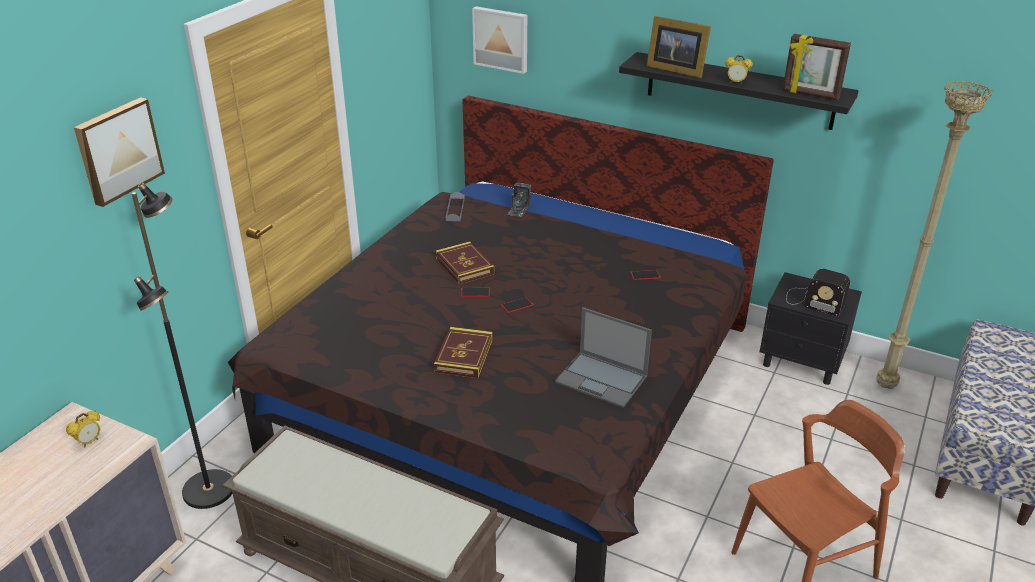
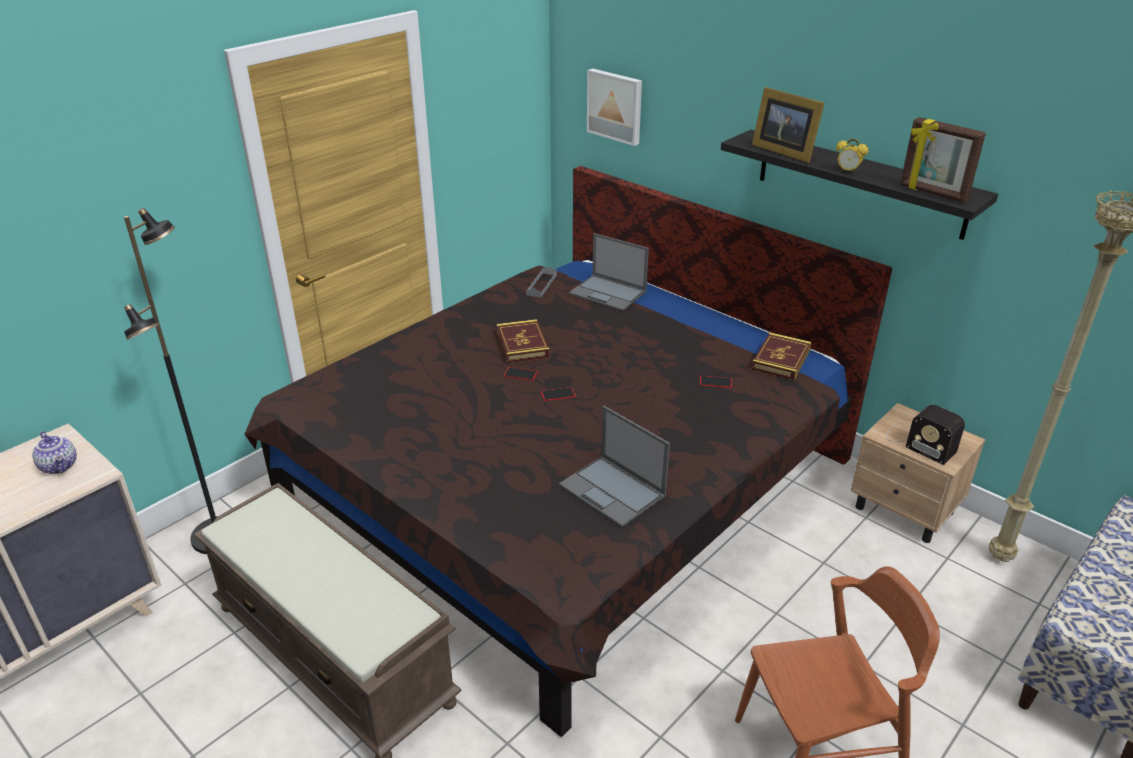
camera: 15 degrees right, 0 degrees up
(89, 442) = (60, 466): alarm clock -> teapot
(118, 150) = (133, 173): picture -> none
(464, 356) = (475, 440): book -> book (781, 360)
(519, 209) = (608, 293): camera -> laptop
(802, 361) = (905, 510): black nightstand -> beige nightstand

